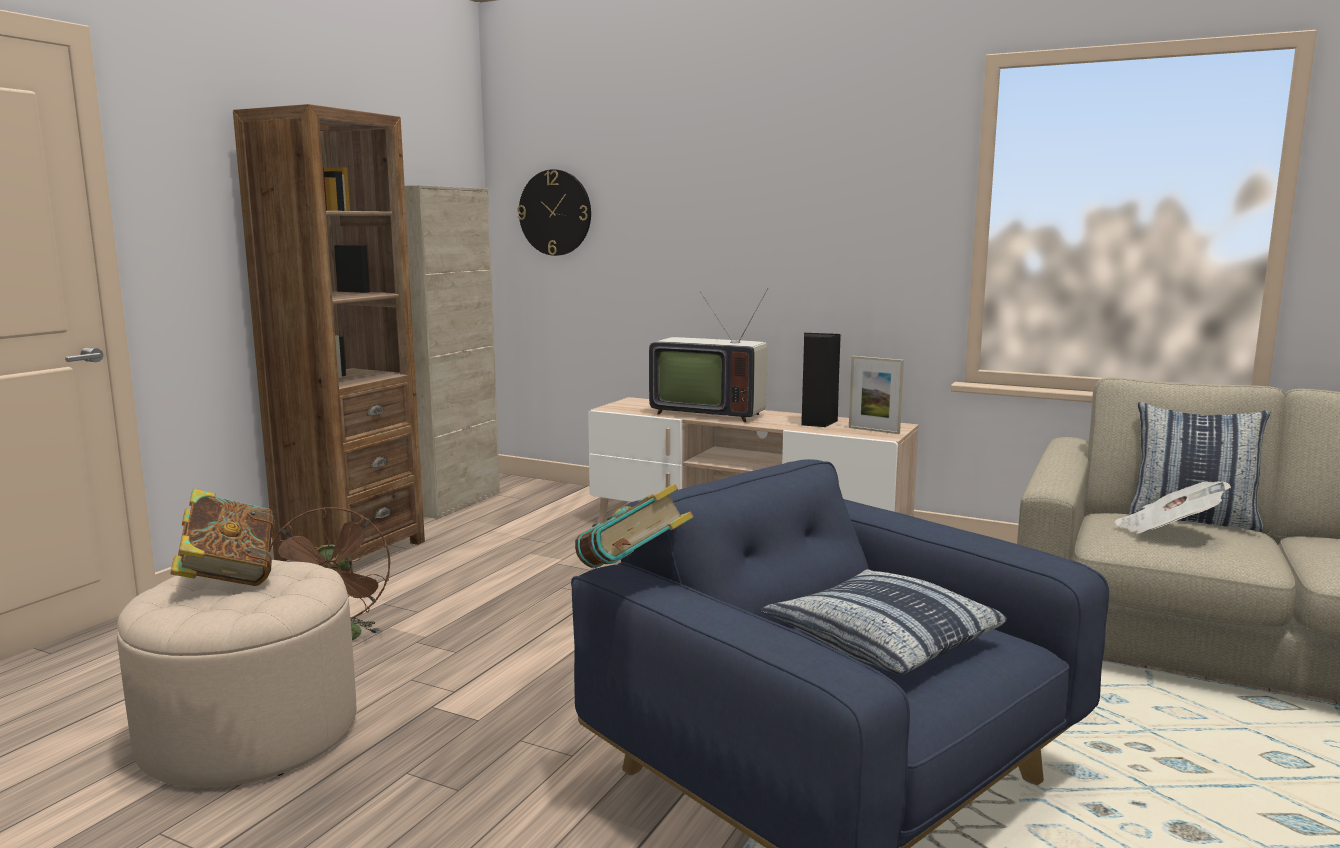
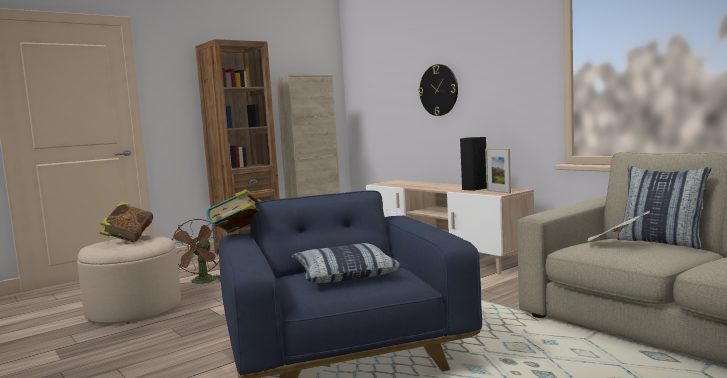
camera: 25 degrees right, 5 degrees down
(555, 212) = (370, 85): wall clock -> wall clock (439, 90)
(708, 413) = (423, 185): television -> none

